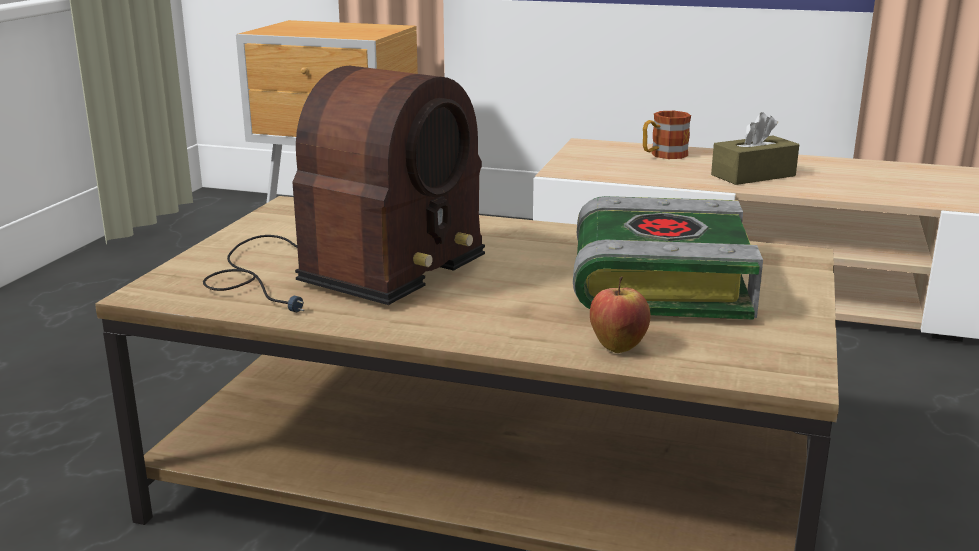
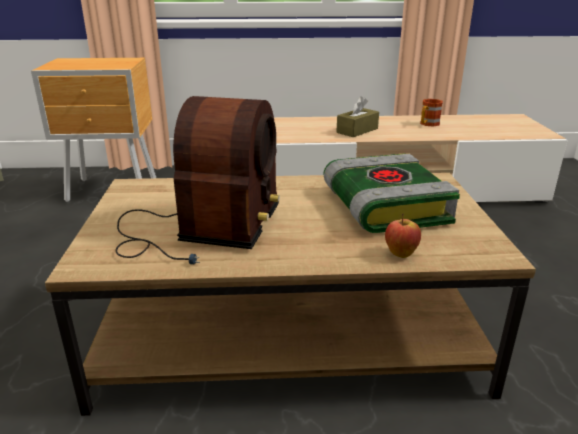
camera: 20 degrees left, 5 degrees up
(663, 155) = (303, 123): mug -> mug (427, 124)

